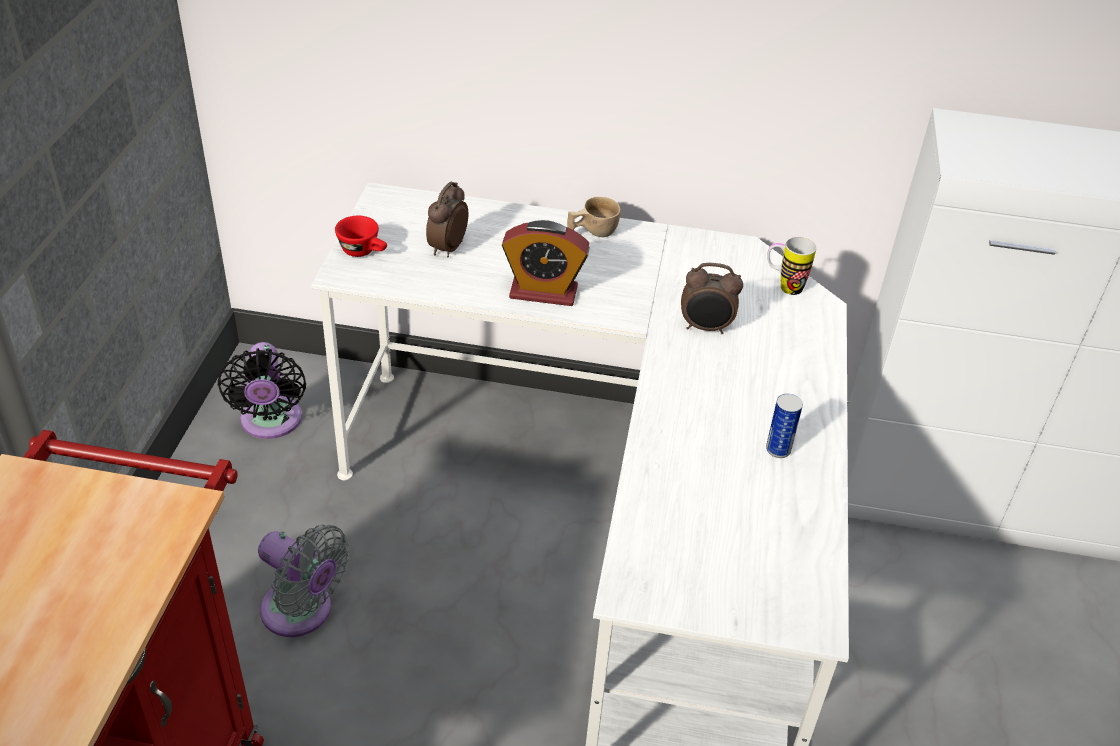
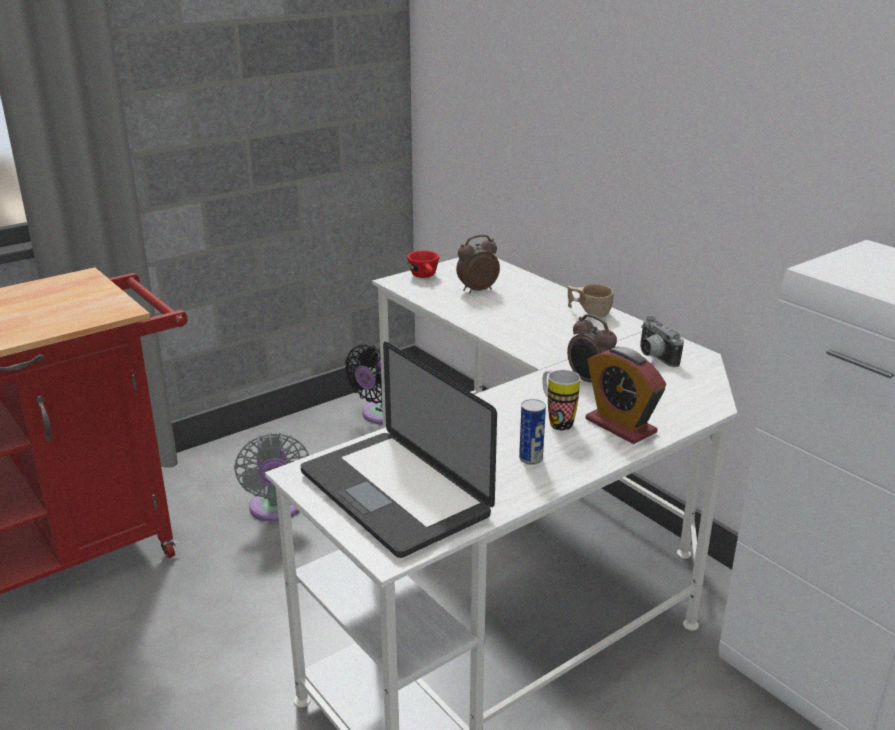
camera: 45 degrees right, 15 degrees down
(543, 292) = (503, 327): alarm clock -> alarm clock (620, 426)
(715, 267) = (653, 357): none -> camera
(733, 561) = (394, 494): none -> laptop
(783, 286) = (695, 384): mug -> mug (556, 421)

